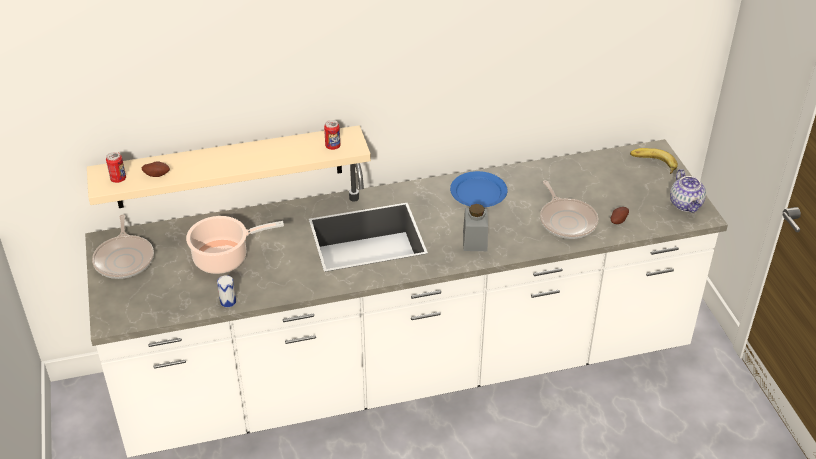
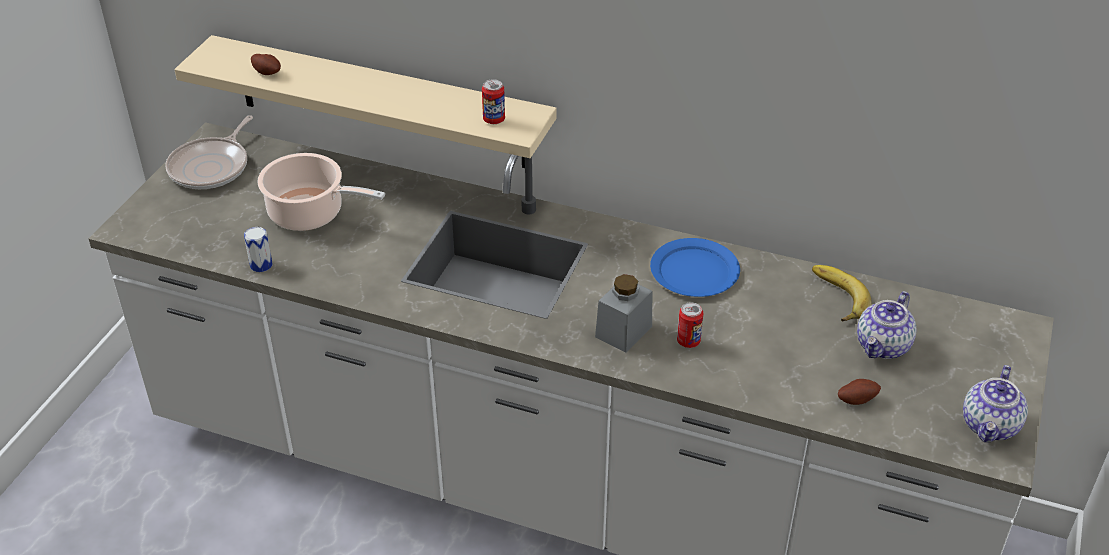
camera: 35 degrees right, 0 degrees up
(118, 179) = (224, 61): can -> can (688, 341)
(566, 220) = (779, 364): frying pan -> none
(605, 188) = (883, 346): none -> teapot
(652, 164) = (995, 344): banana -> banana (835, 297)

